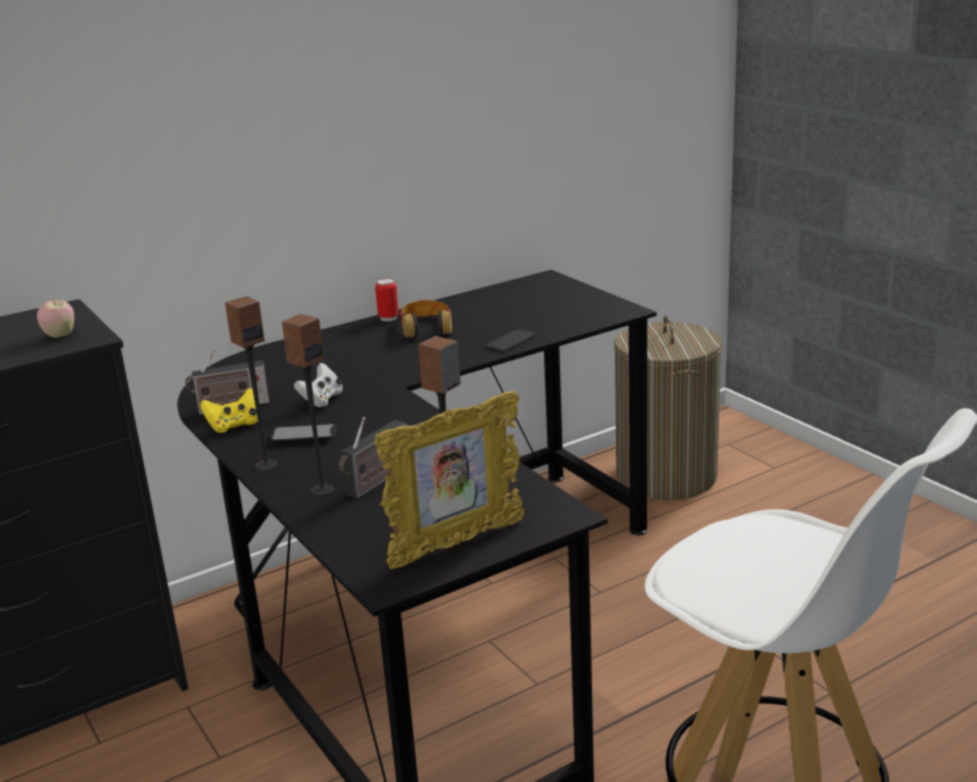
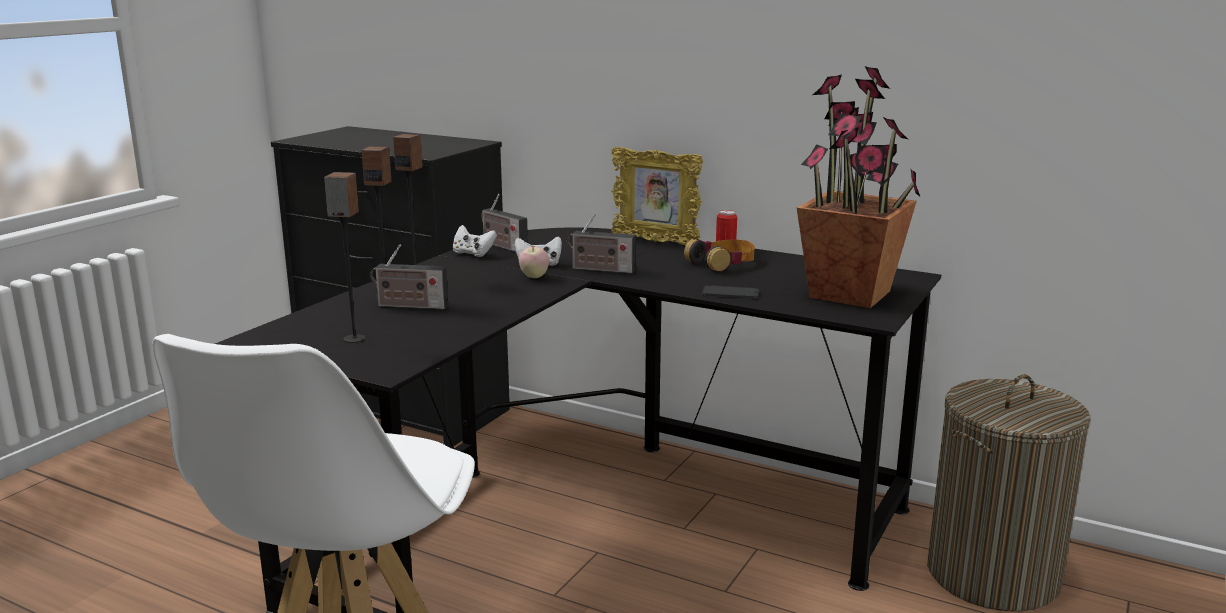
camera: 60 degrees right, 5 degrees down
(60, 336) = (428, 150): apple -> apple (534, 277)
(234, 426) = (473, 253): yellow game controller -> white game controller
(304, 435) = (473, 272): phone -> none
(378, 376) = (600, 269): none -> radio
(456, 544) = (320, 347): picture frame -> picture frame (656, 242)
(565, 305) = (850, 295): none -> potted plant

